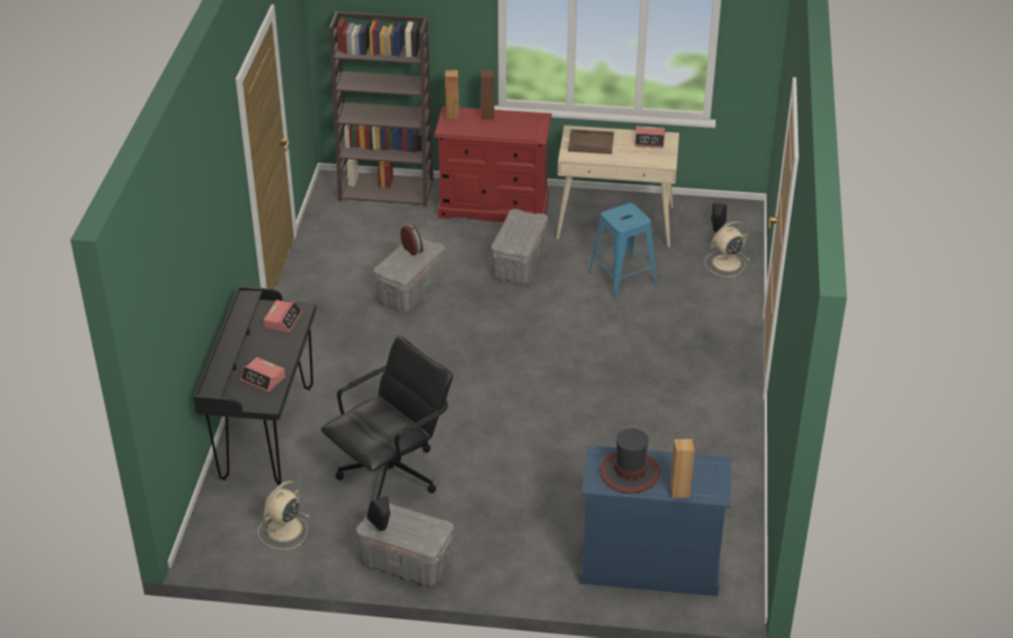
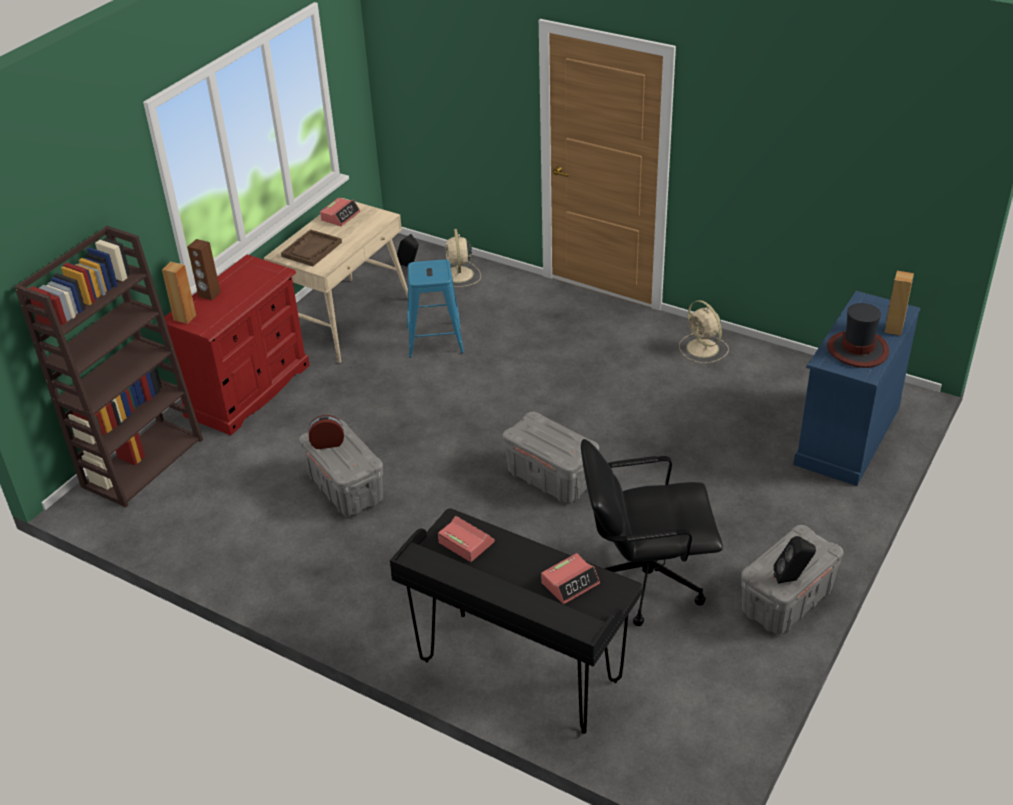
camera: 65 degrees left, 0 degrees up
(283, 530) = (695, 694): beige fan -> beige fan (703, 349)
(391, 475) = (644, 580): black office chair -> black office chair turned 75 degrees counterclockwise
(519, 264) = (361, 398): grey storage box -> grey storage box (550, 478)

